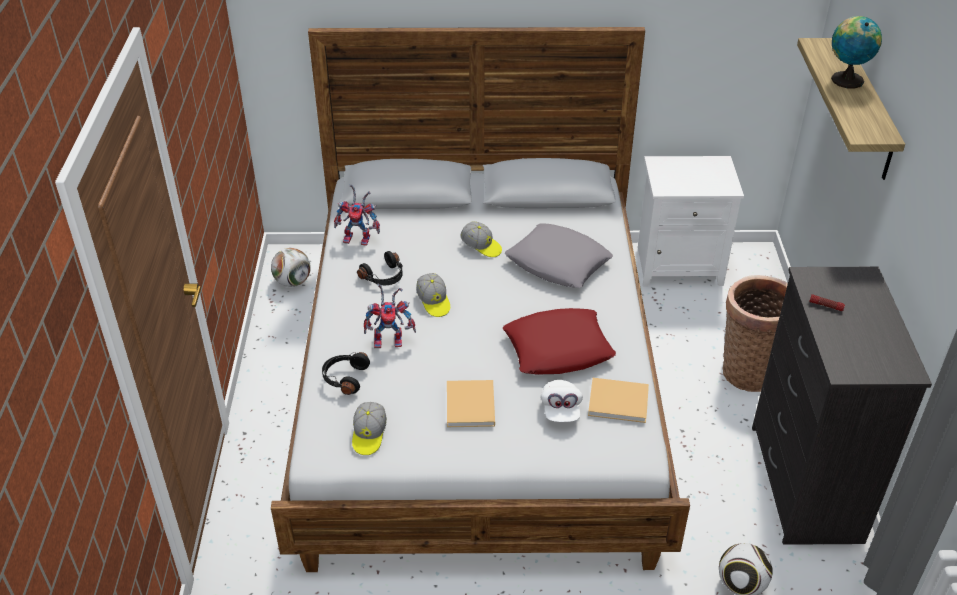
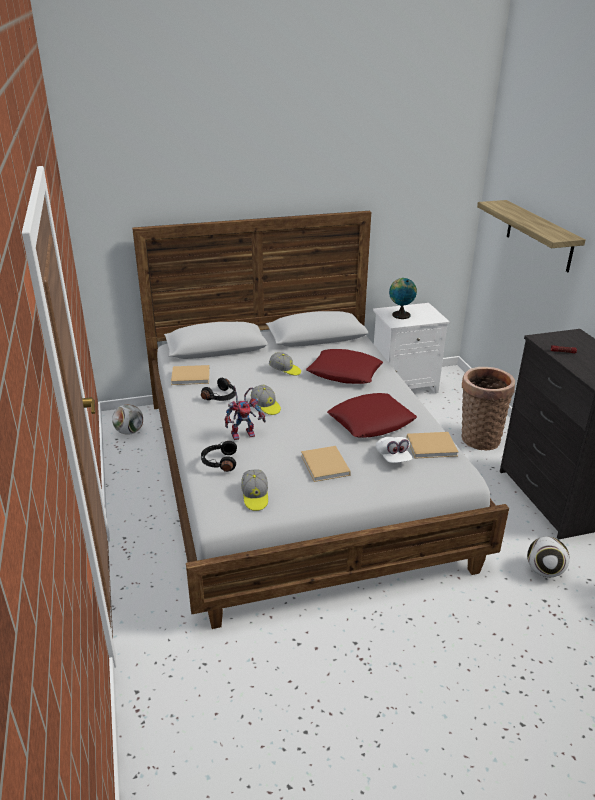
camera: 15 degrees left, 10 degrees down
(360, 238) = (192, 376): toy robot -> beige book
(558, 263) = (344, 373): grey pillow -> red pillow
(846, 79) = (523, 216): globe -> globe (400, 314)

